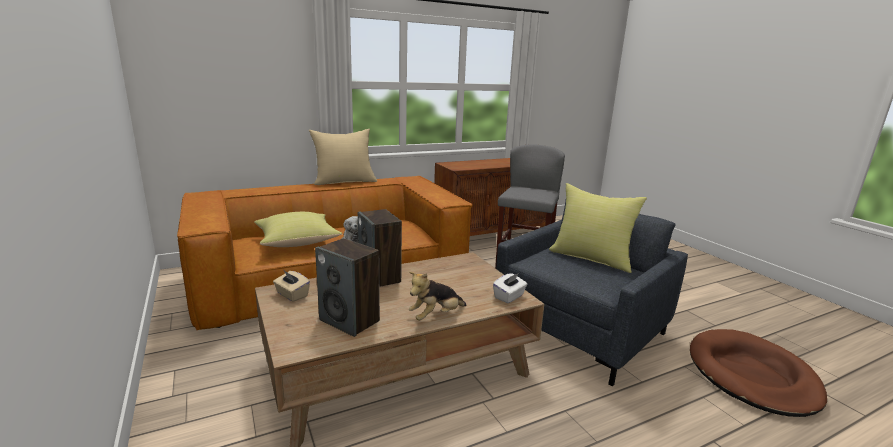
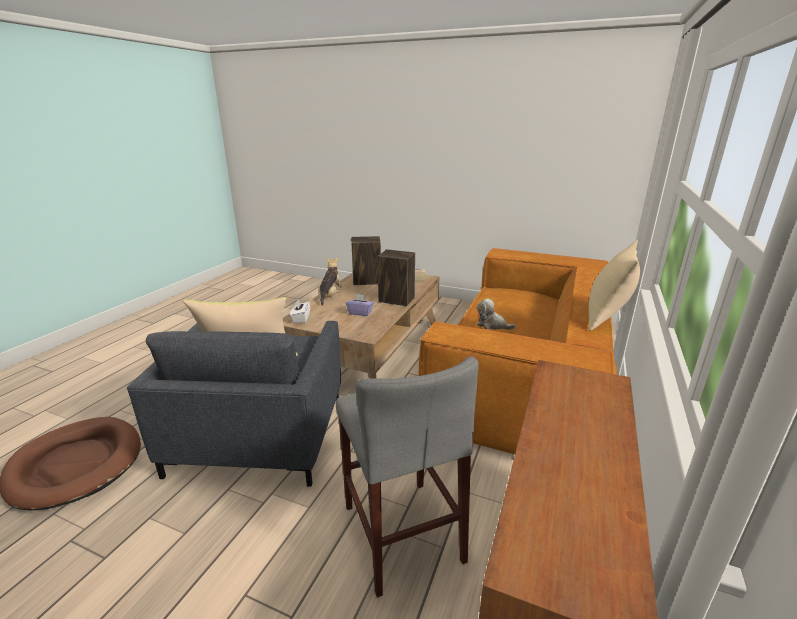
camera: 140 degrees right, 5 degrees up
(298, 242) = (511, 306): yellow pillow -> none
(440, 279) = (360, 313): none -> purple tissue box

